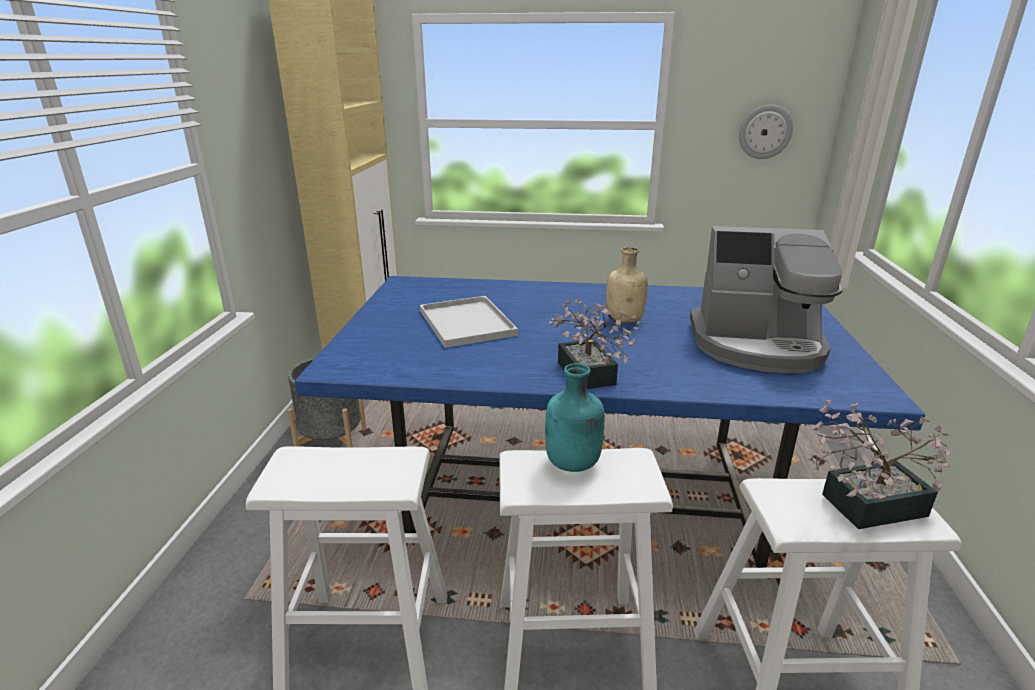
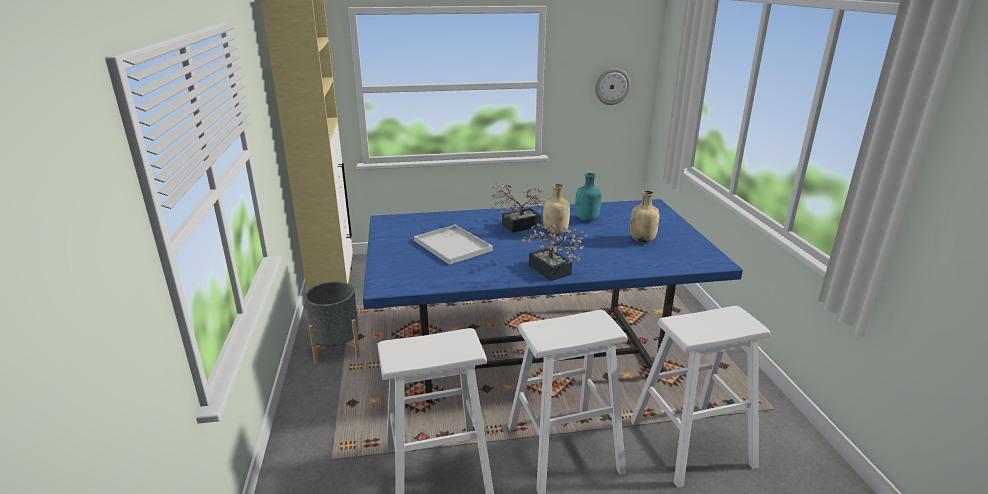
camera: 15 degrees left, 0 degrees up
(573, 464) = (564, 324): turquoise bottle -> turquoise bottle (587, 219)
(757, 345) = (642, 240): coffee machine -> beige bottle
(863, 506) = (722, 322): potted plant -> potted plant (517, 226)

